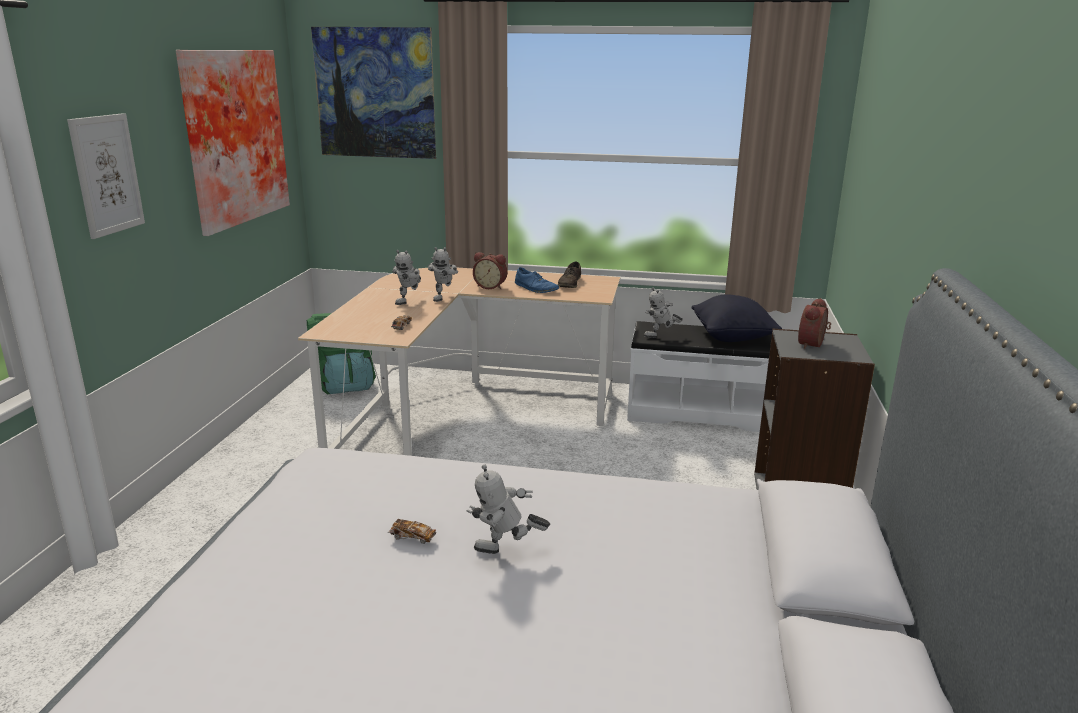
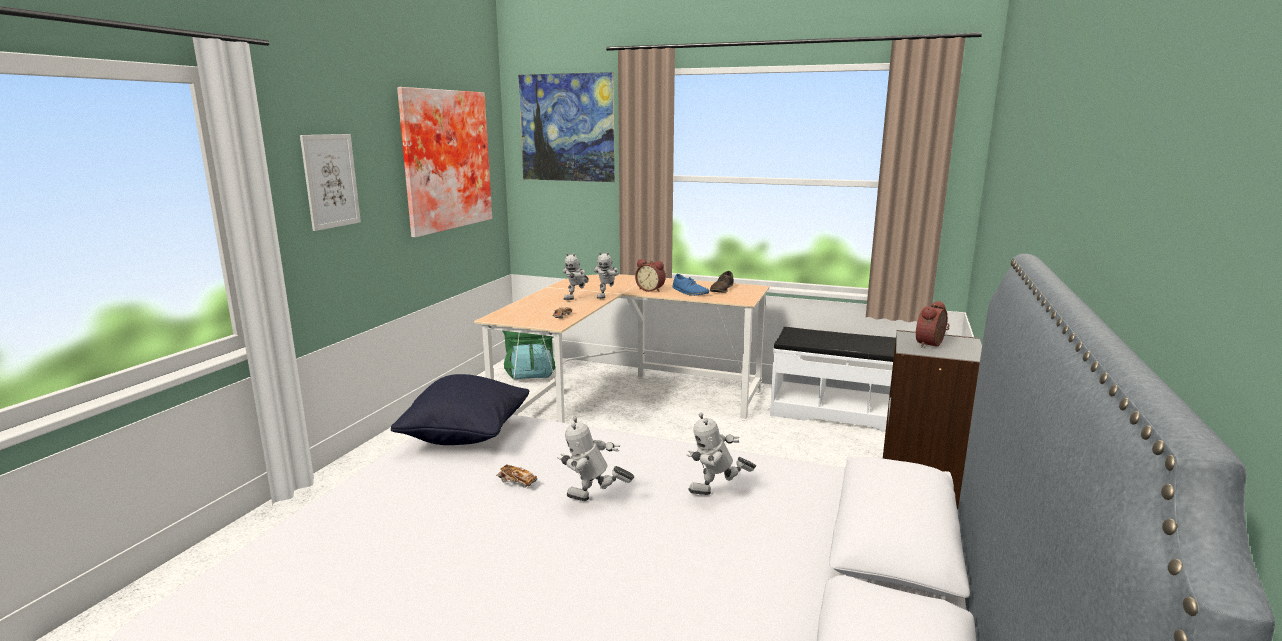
camera: 10 degrees right, 5 degrees down
(660, 337) = (802, 340): toy robot -> toy robot (717, 494)
(732, 338) = (870, 343): black pillow -> black pillow (466, 436)

